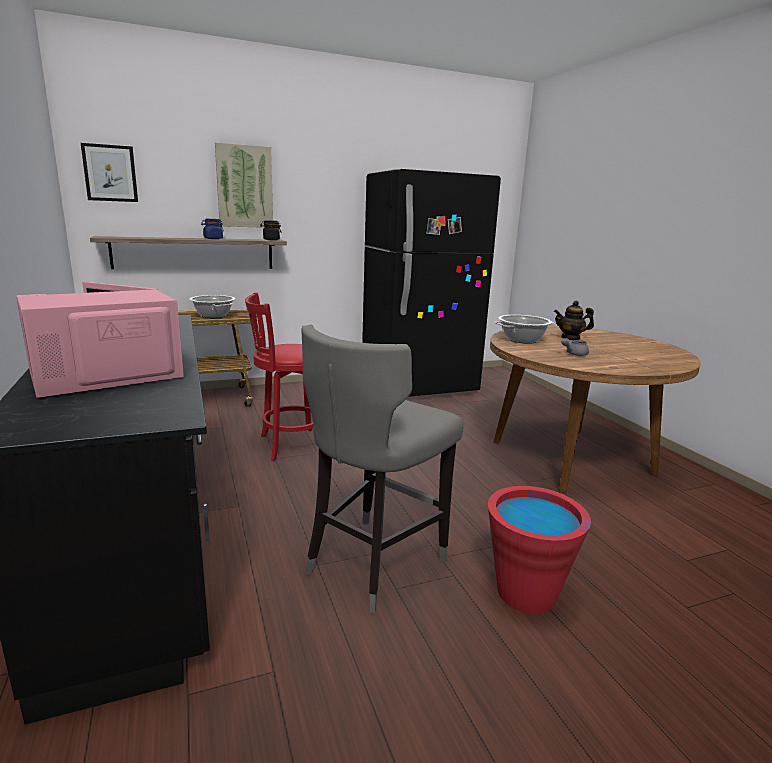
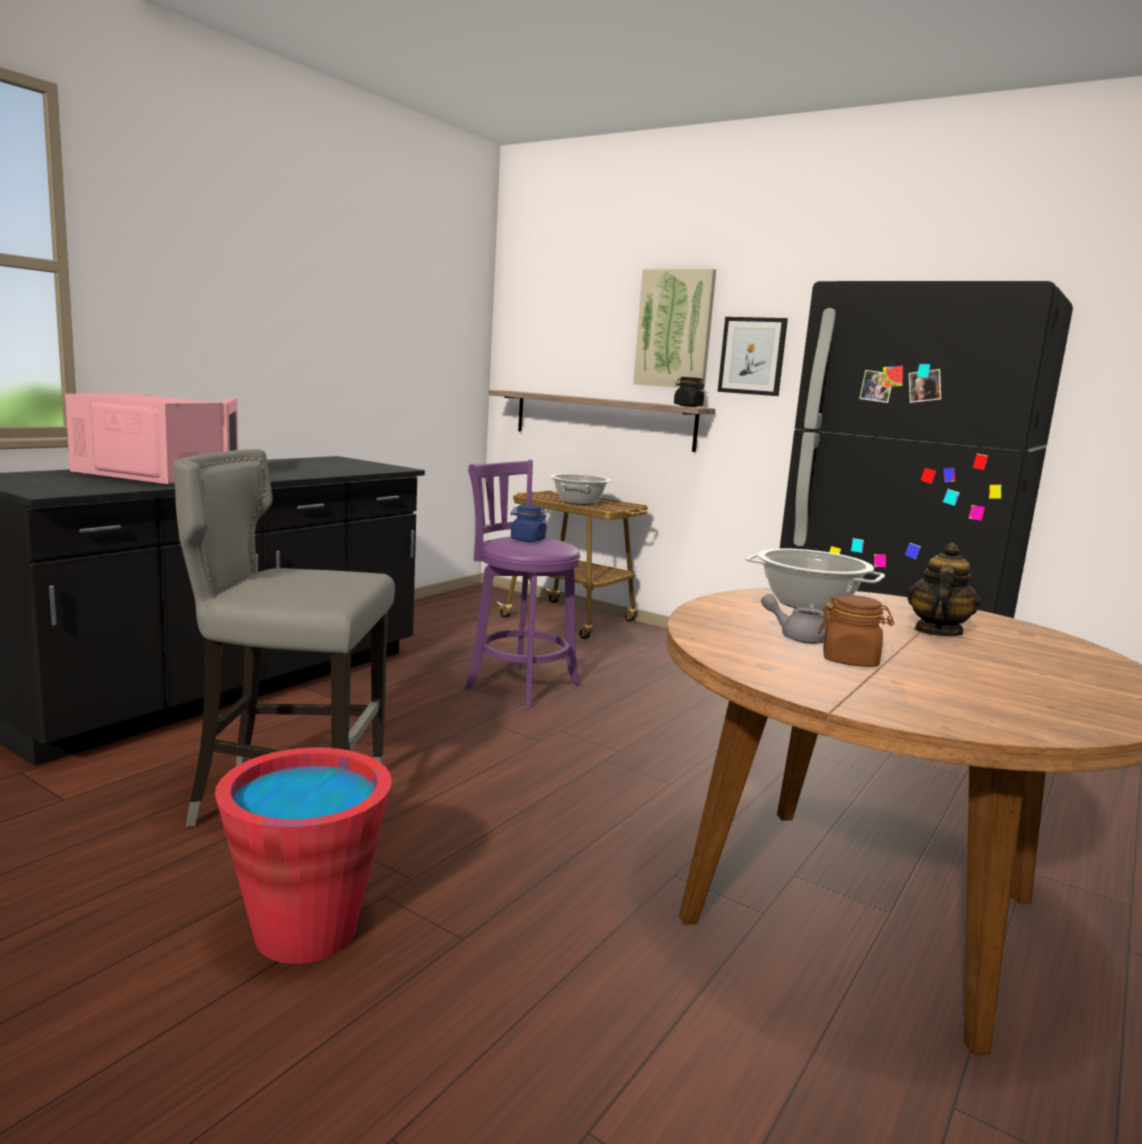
camera: 55 degrees right, 5 degrees down
(110, 173) = (534, 316): picture -> picture (752, 356)
(213, 238) = (616, 400): blue jar -> blue jar (527, 540)
(288, 445) = (518, 684): red stool -> purple stool
(570, 338) = (937, 631): teapot -> teapot turned 60 degrees clockwise
(607, 356) = (850, 660): none -> brown jar

